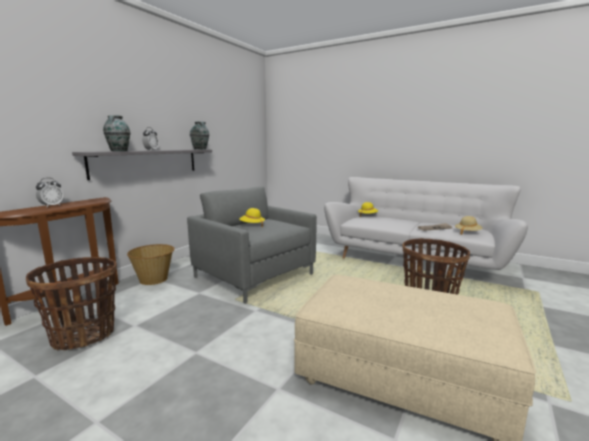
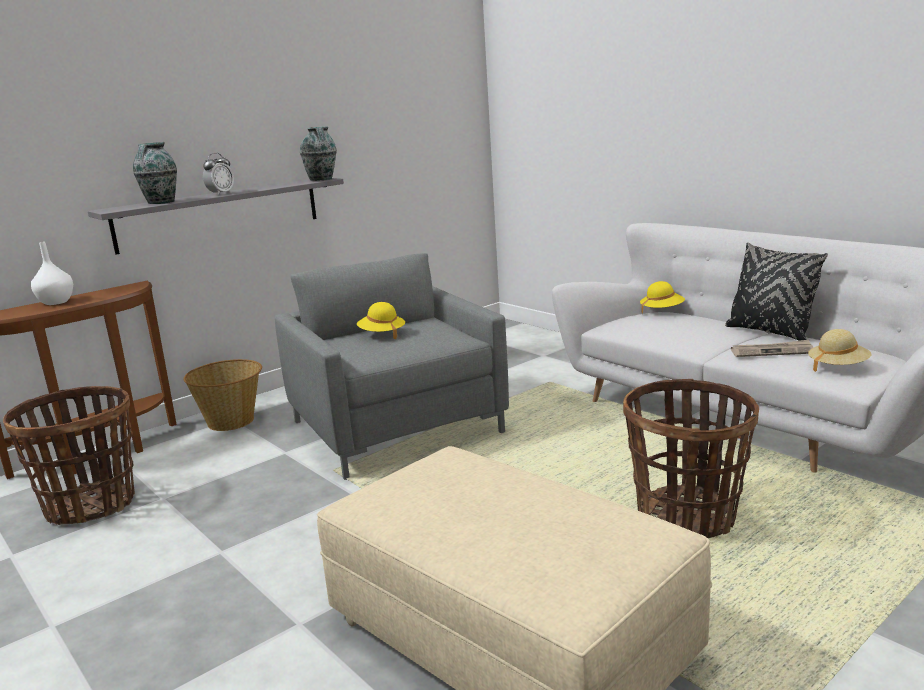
camera: 20 degrees right, 5 degrees up
(51, 206) = (57, 302): alarm clock -> white vase
(422, 222) = (770, 332): none -> black pillow

